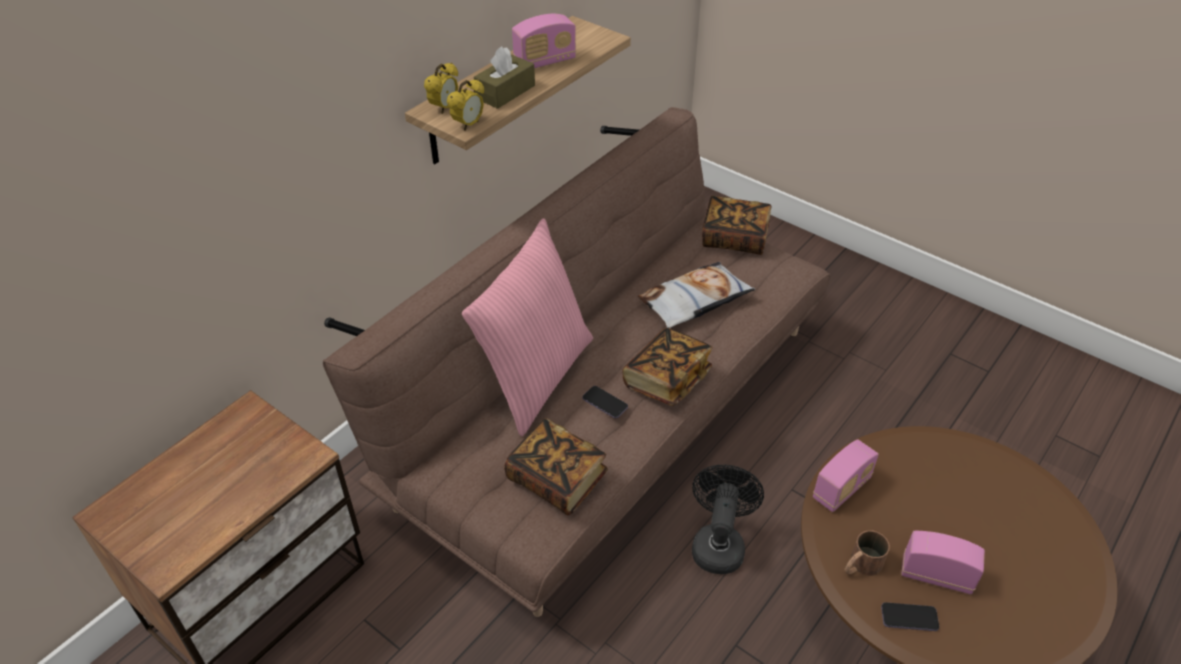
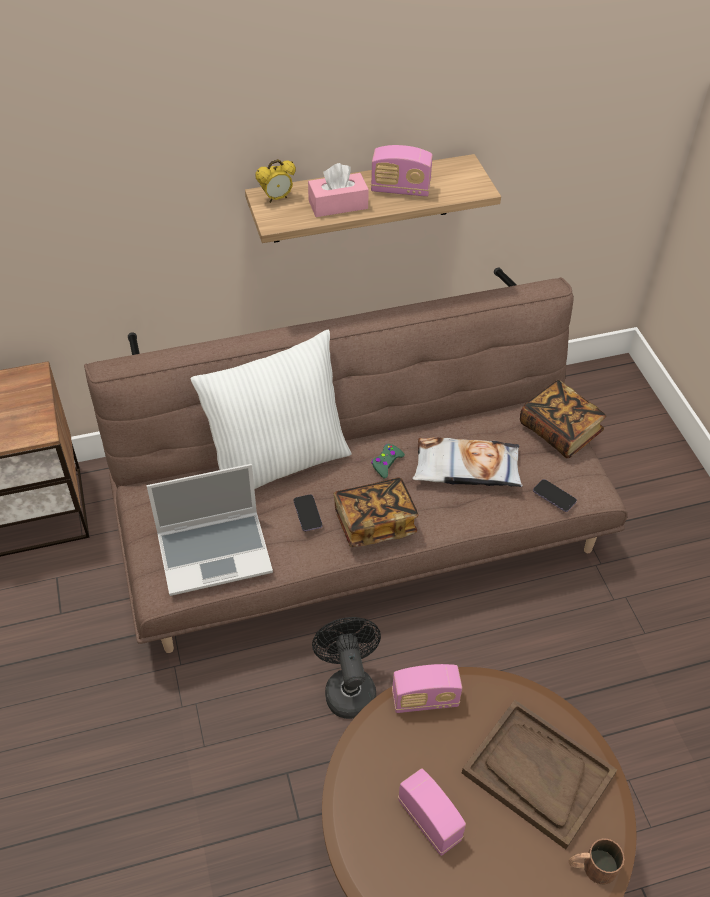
camera: 35 degrees right, 5 degrees up
(468, 125) = (278, 222): alarm clock -> none
(505, 92) = (338, 204): brown tissue box -> pink tissue box
(535, 376) = (277, 462): pink pillow -> white pillow
(557, 479) = (215, 552): book -> laptop
(629, 329) = (386, 463): none -> green game controller
(718, 544) = (348, 687): black fan -> black fan turned 60 degrees counterclockwise
(860, 565) = (375, 769): brown mug -> brown mug (591, 866)
(909, 618) = (371, 836): phone -> phone (554, 496)
(969, 489) = (537, 773): none -> brown tray

